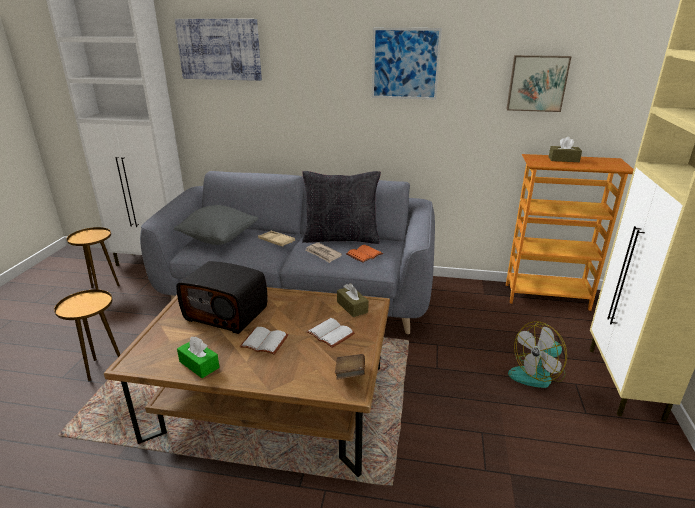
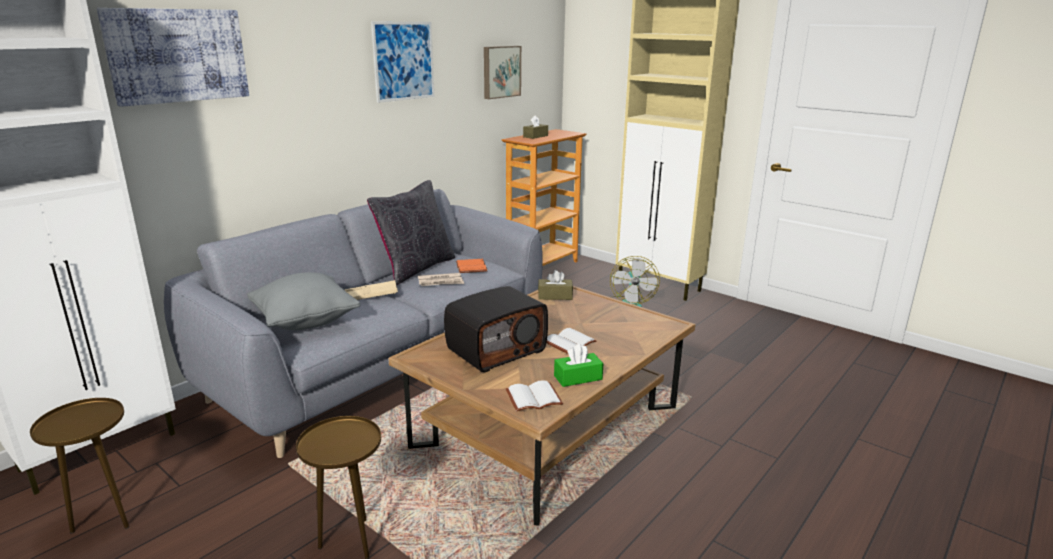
camera: 60 degrees left, 5 degrees down
(332, 333) = (586, 313): white book -> white book (534, 397)
(350, 374) = (651, 320): brown book -> none

